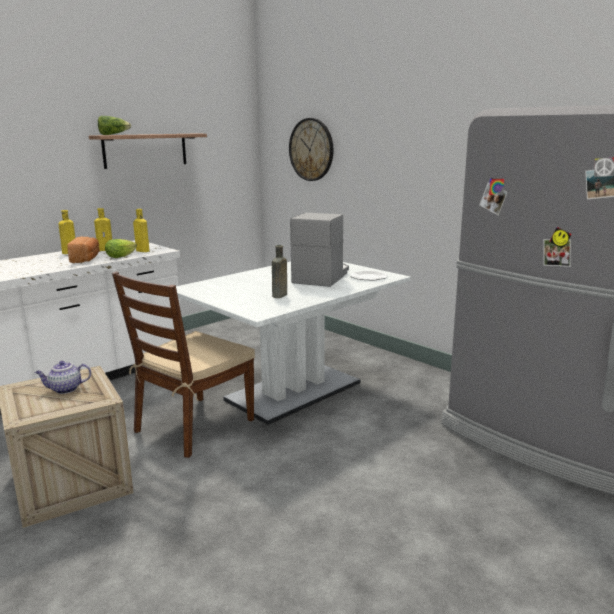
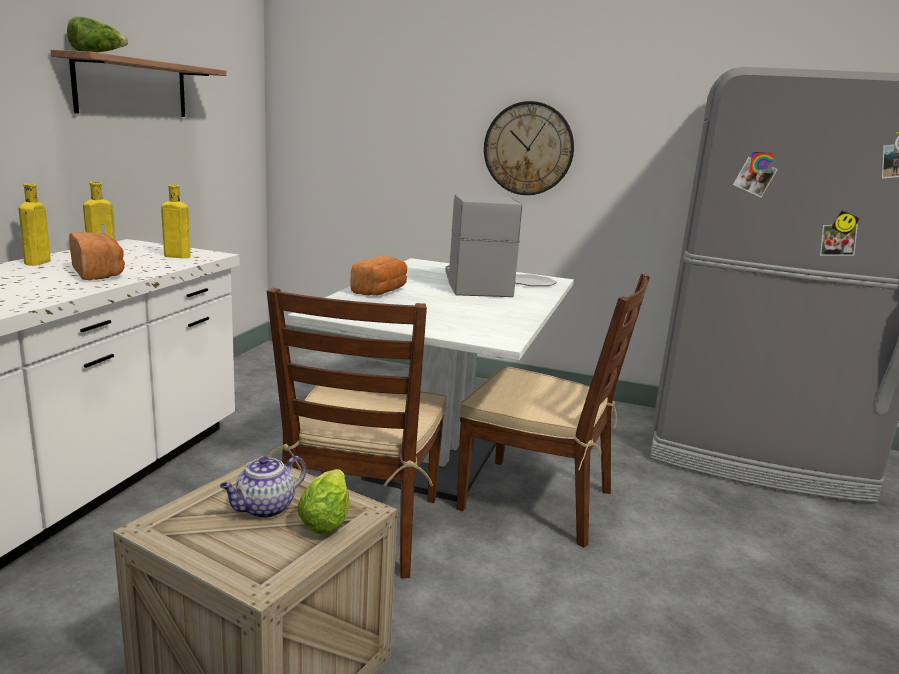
camera: 30 degrees left, 0 degrees up
(122, 256) = (158, 265): lettuce -> lettuce (328, 516)
(247, 277) = (380, 291): none -> bread
(279, 296) = (475, 313): brown bottle -> none
(311, 149) = (370, 109): wall clock -> wall clock (528, 148)
(320, 433) = (538, 500): none -> brown chair

